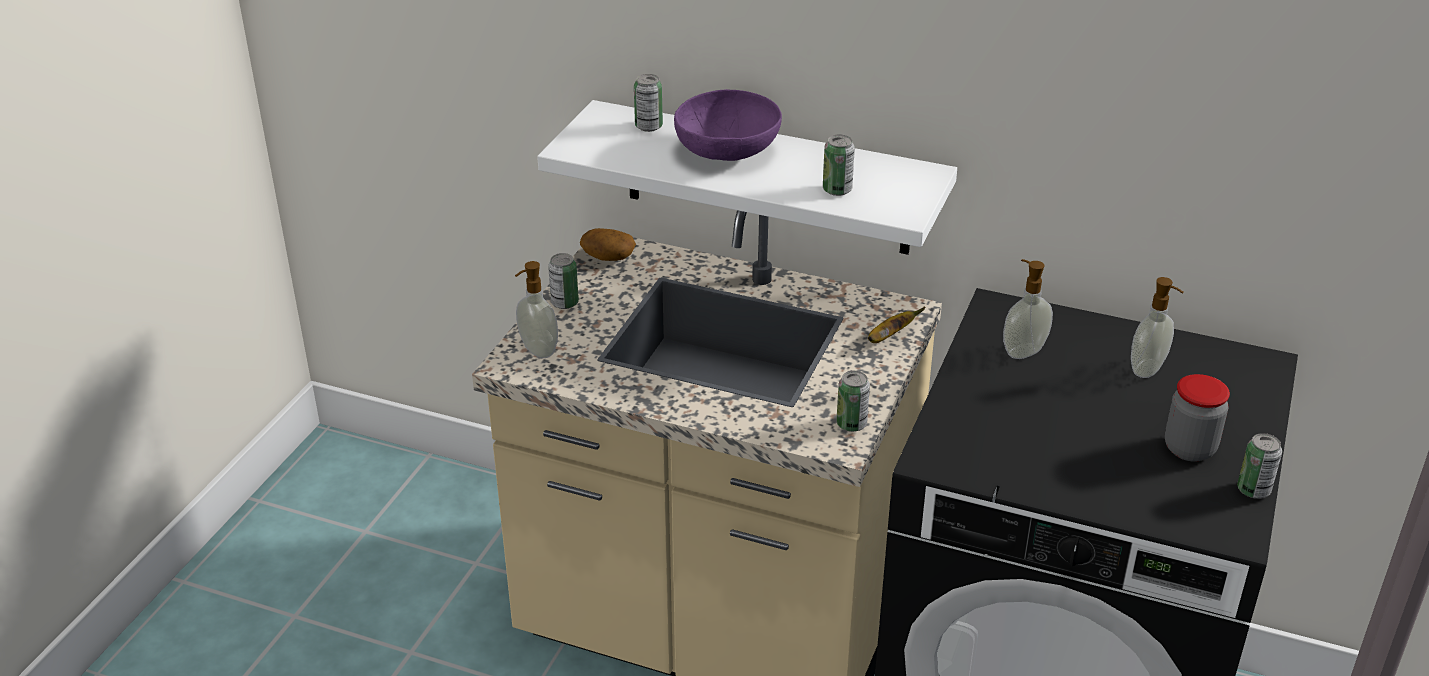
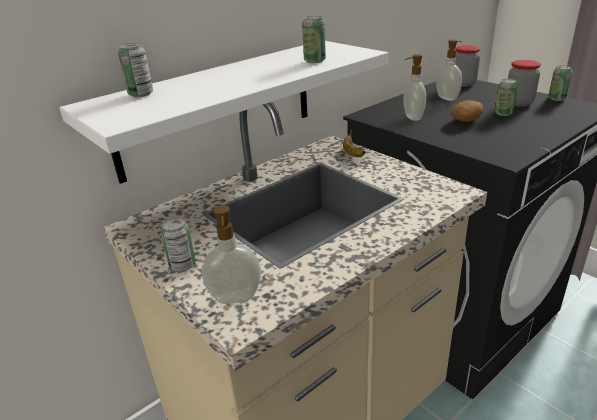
camera: 60 degrees left, 5 degrees down
(607, 257) = (147, 230): potato -> potato (466, 120)
(728, 154) = (224, 78): purple bowl -> none
(851, 424) = (436, 184): can -> can (503, 113)
(1247, 374) = (463, 84): none -> jar

